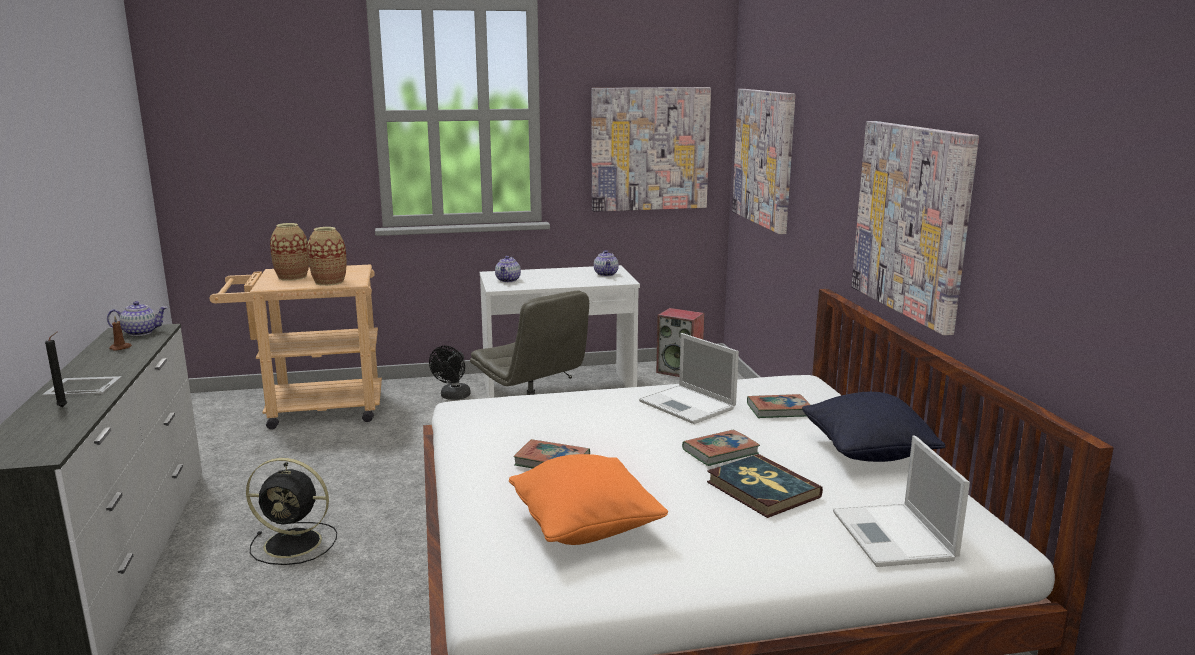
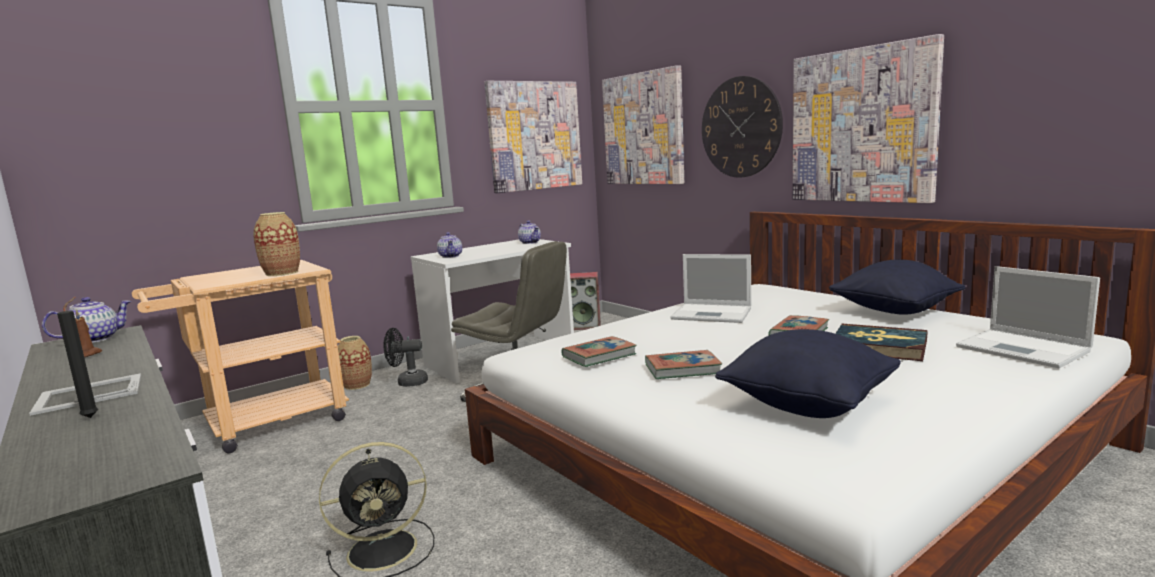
camera: 25 degrees left, 5 degrees down
(292, 277) = (228, 276): vase -> vase (357, 385)
(453, 397) = (407, 382): black fan -> black fan turned 90 degrees clockwise
(585, 528) = (807, 405): orange pillow -> black pillow
(779, 410) = (782, 303): book -> book (599, 356)
(829, 185) = (740, 127): none -> wall clock

